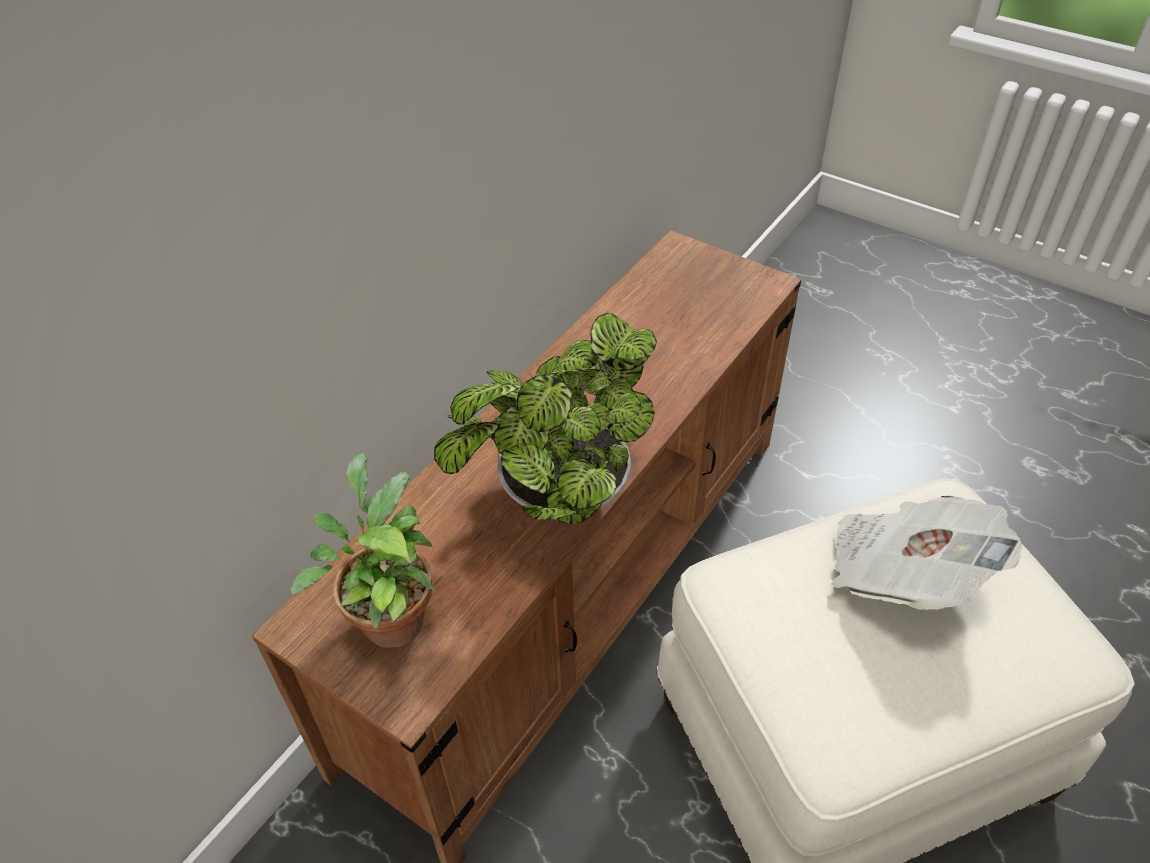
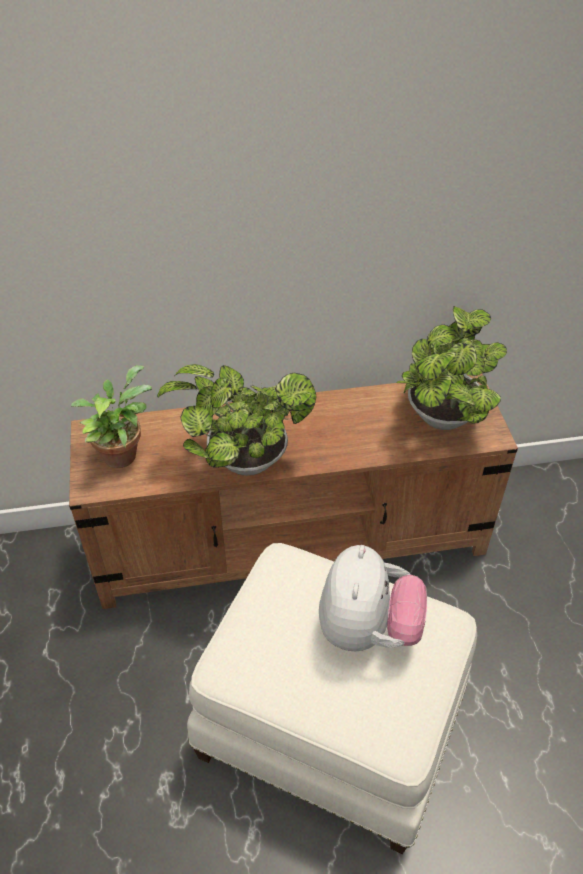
camera: 45 degrees right, 0 degrees up
(701, 301) = (441, 420): none -> potted plant
(905, 572) = (367, 629): newspaper -> plush toy

